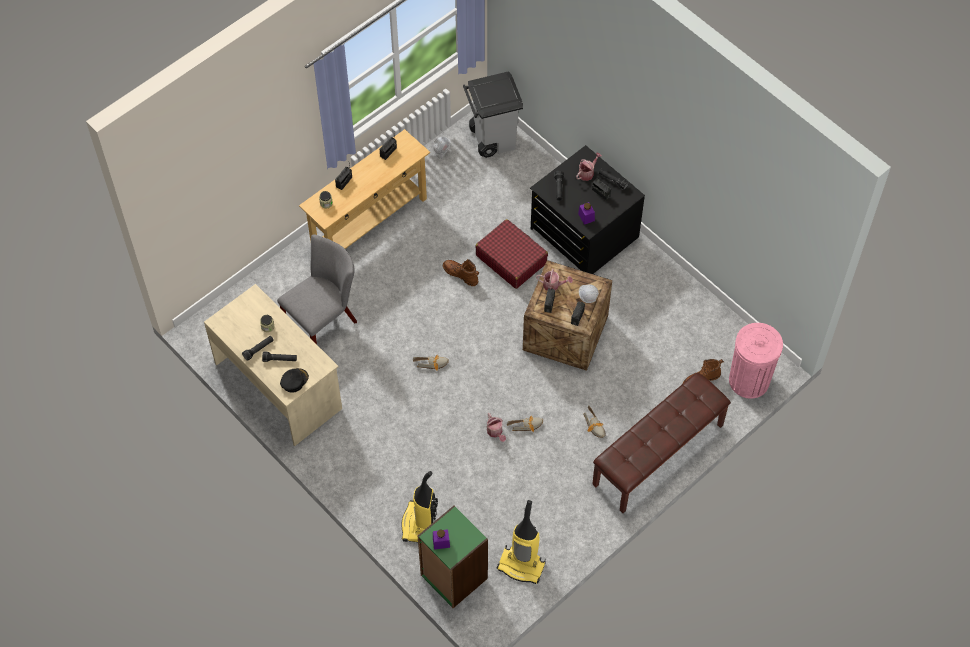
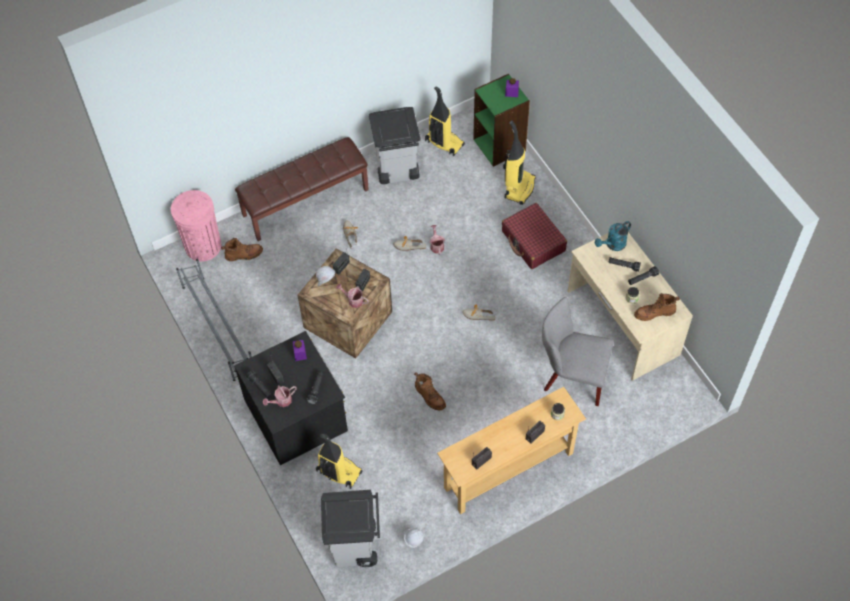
camera: 165 degrees left, 0 degrees up
(242, 316) = (654, 313): none -> brown boot
(294, 381) = (613, 245): black cap -> turquoise watering can
(324, 321) = (571, 376): grey chair -> grey chair turned 45 degrees clockwise
(511, 259) = (376, 402): red suitcase -> red suitcase (533, 241)
(527, 193) = (338, 472): none -> vacuum cleaner
(568, 516) = (396, 170): none -> grey trash can
(694, 299) = (218, 327): none -> grey shoe rack

